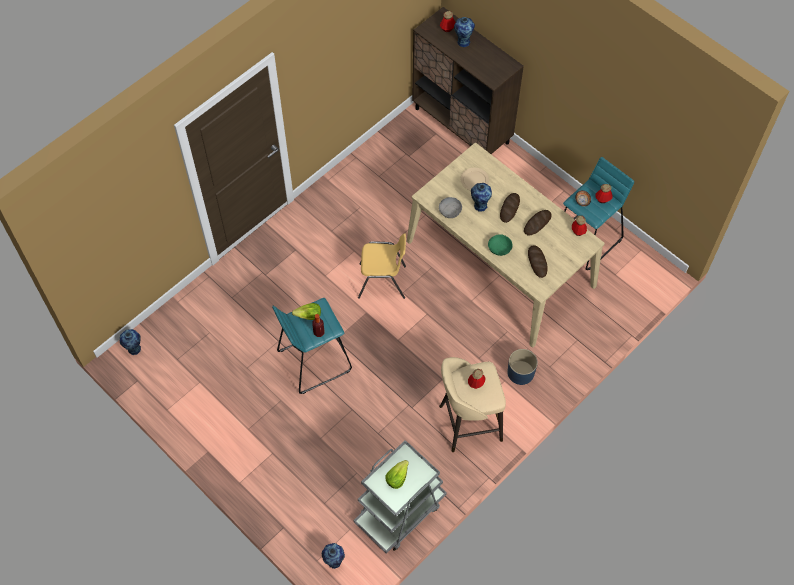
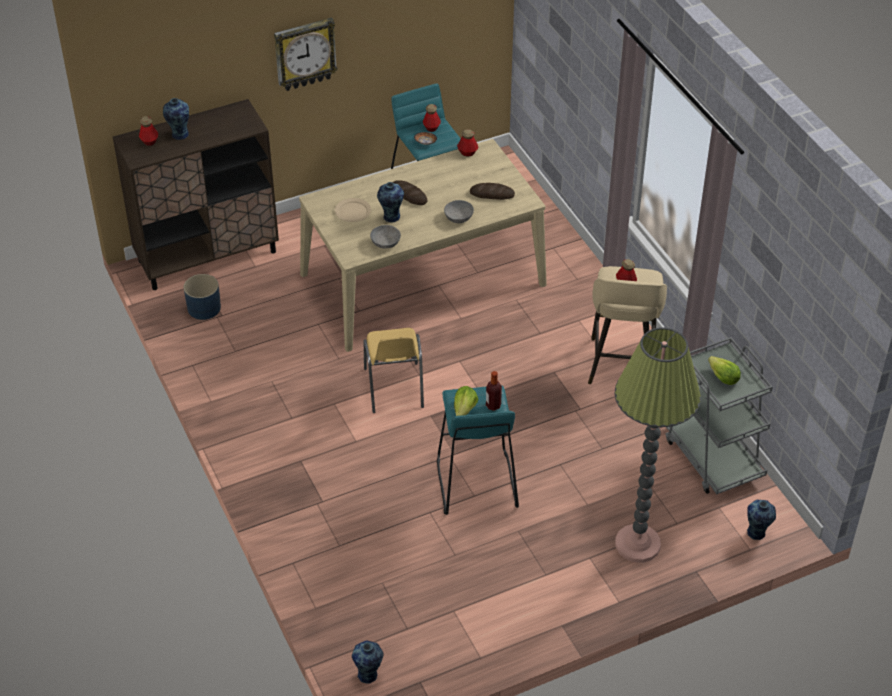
camera: 70 degrees left, 15 degrees down
(295, 481) = (637, 544): none -> floor lamp
(382, 282) = (394, 388): yellow chair -> yellow chair turned 150 degrees clockwise
(499, 249) = (459, 217): green bowl -> grey bowl
(520, 373) = (575, 304): blue planter -> blue planter (204, 308)
(537, 223) = (441, 180): bread -> none
(566, 75) = (305, 54): none -> wall clock

